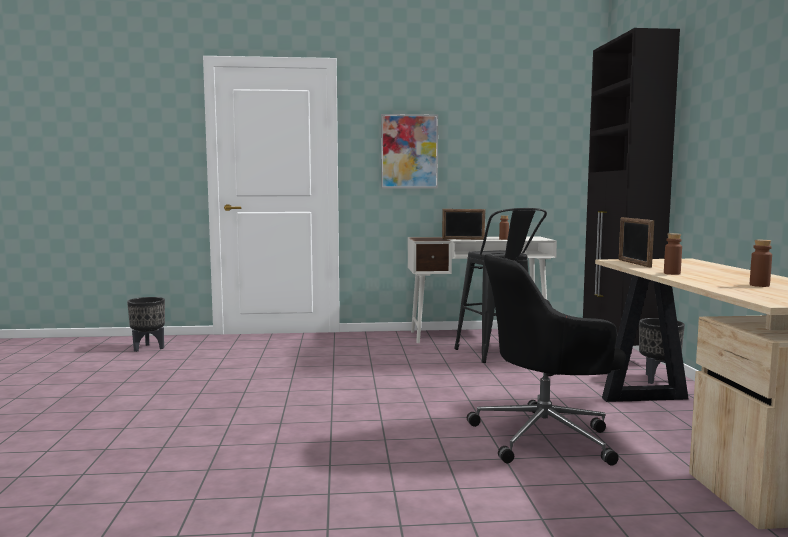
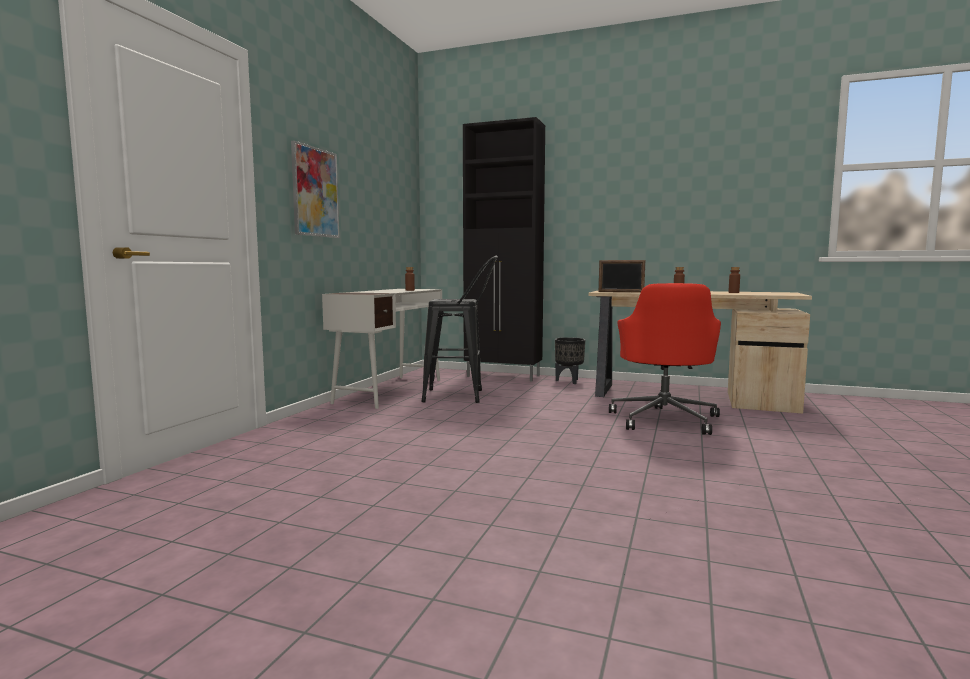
camera: 65 degrees left, 0 degrees up
(148, 348) = (79, 538): black planter -> none
(463, 239) = (386, 292): picture frame -> none
(546, 437) = (664, 419): black office chair -> red office chair

